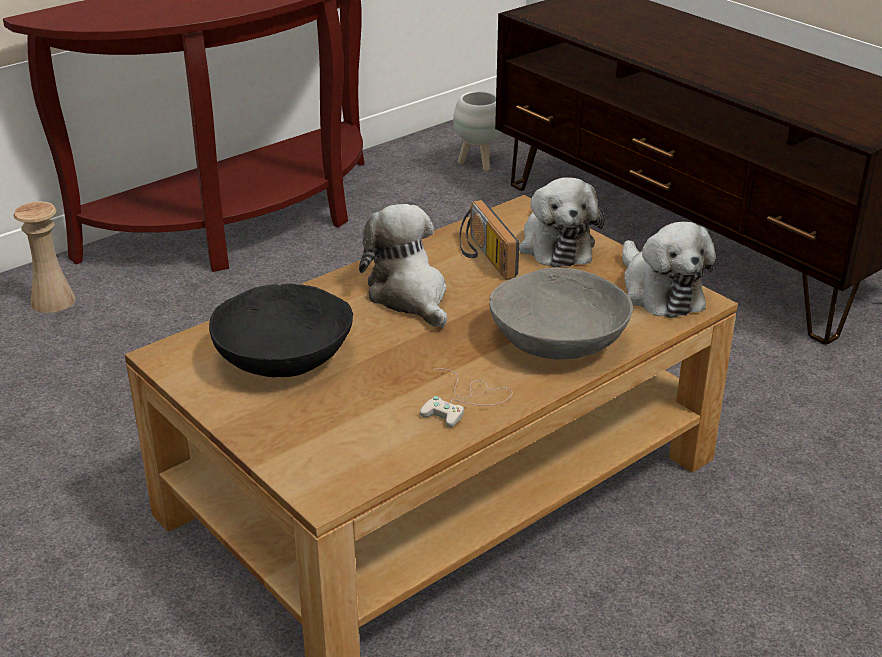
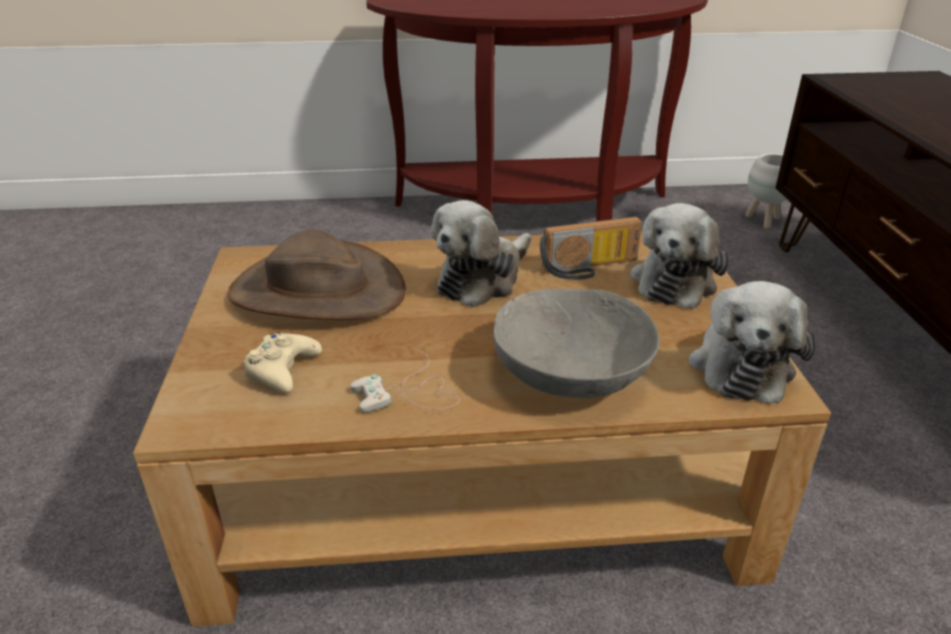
camera: 35 degrees right, 0 degrees up
(53, 301) = (357, 224): beige vase -> none
(283, 357) = (317, 291): black bowl -> brown hat
(346, 426) = (282, 370): none -> beige game controller
(409, 296) = (482, 279): plush toy -> plush toy turned 150 degrees counterclockwise
(483, 257) = (590, 269): radio -> radio turned 120 degrees counterclockwise

